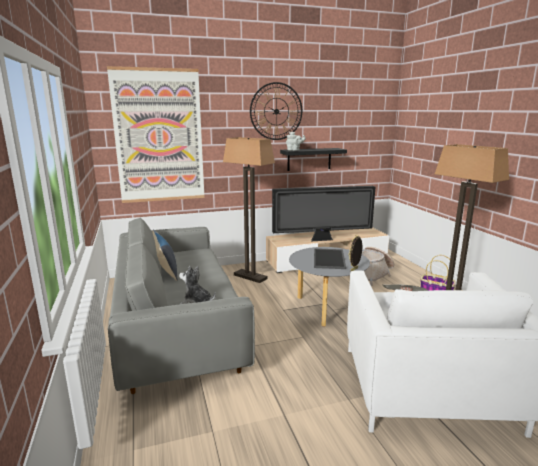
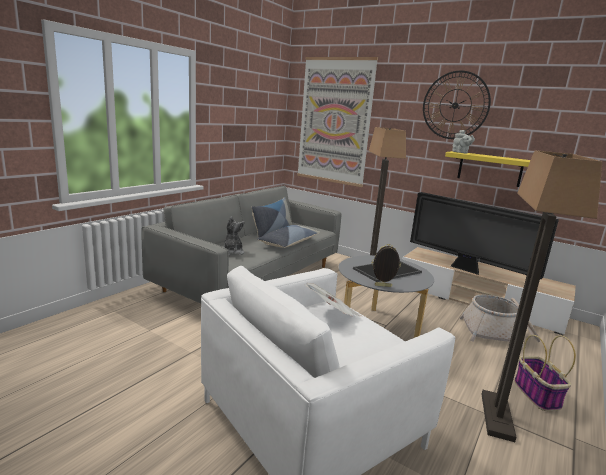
camera: 50 degrees right, 0 degrees up
(211, 272) = (289, 243): none -> pillow
(309, 159) = (489, 169): black shelf -> yellow shelf

